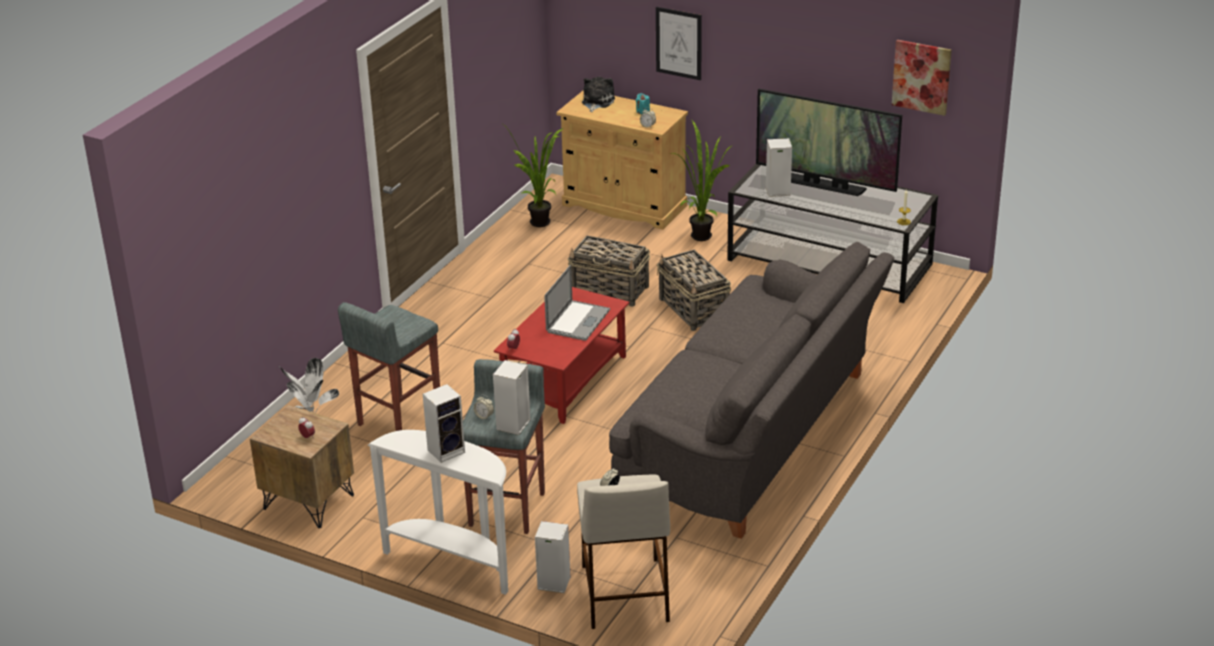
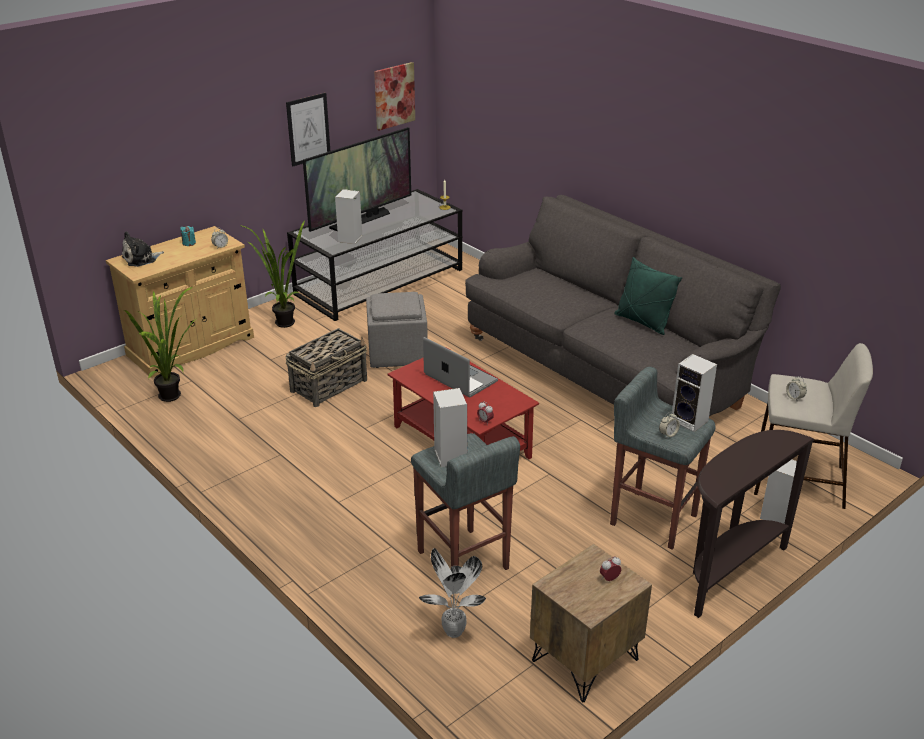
camera: 70 degrees left, 0 degrees up
(447, 450) = (747, 457): speaker -> speaker (449, 455)
(453, 562) = (728, 571): white console table -> brown console table
(597, 102) = (141, 259): plush toy -> plush toy turned 75 degrees counterclockwise
(678, 43) = (194, 162): picture -> picture (308, 129)
(694, 310) = (398, 353): basket -> grey ottoman
(723, 387) = (643, 322): none -> green pillow

